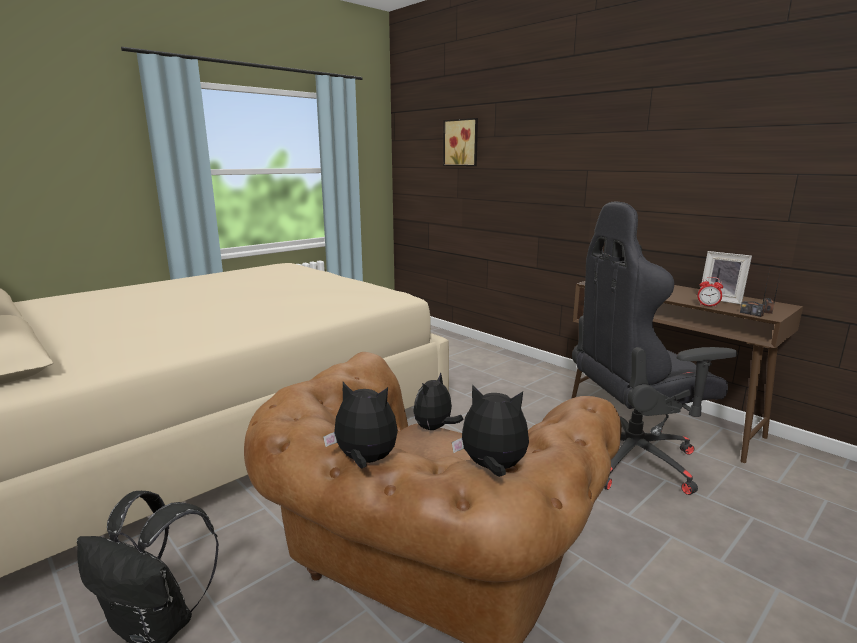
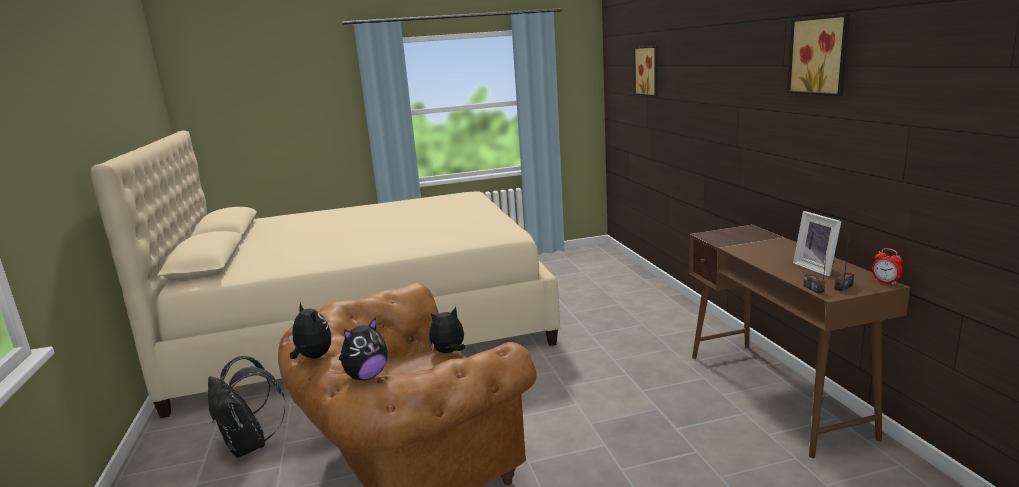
camera: 30 degrees right, 0 degrees up
(492, 468) = (366, 376): plush toy -> plush toy turned 90 degrees clockwise
(632, 459) = (686, 425): black office chair -> none
(697, 119) = (821, 55): none -> picture
(708, 305) = (783, 274): alarm clock -> alarm clock (885, 282)

